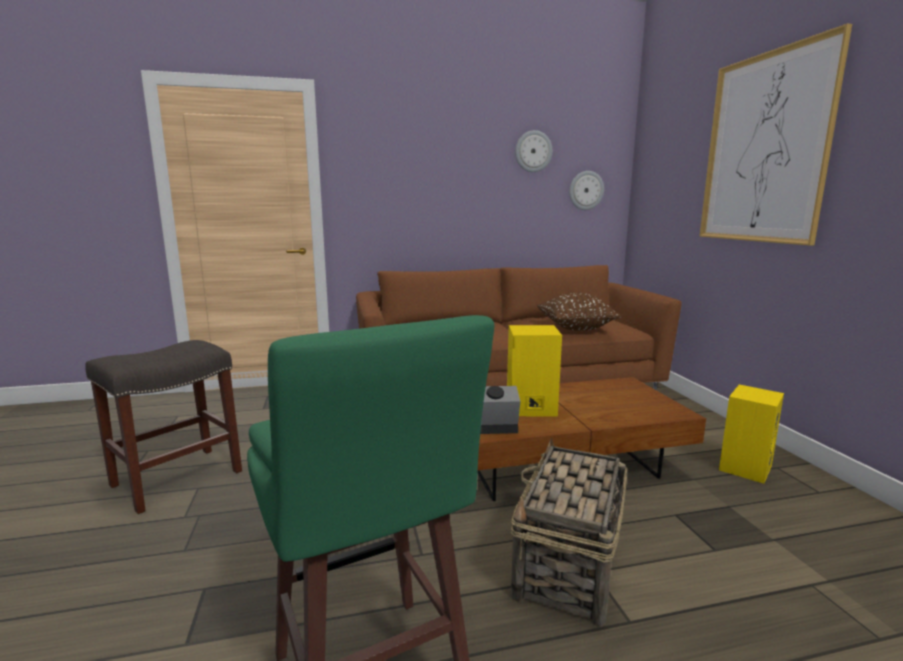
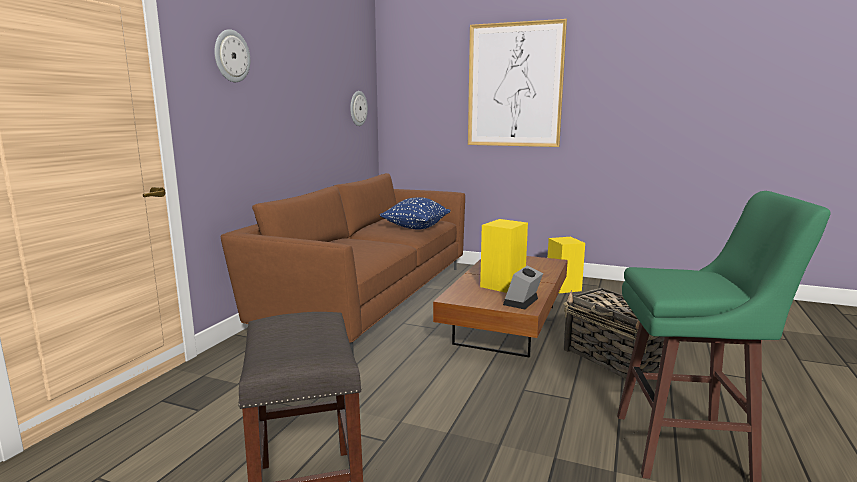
camera: 55 degrees left, 0 degrees up
(533, 151) = (328, 71): wall clock -> wall clock (231, 56)
(575, 328) = (416, 228): brown pillow -> blue pillow

